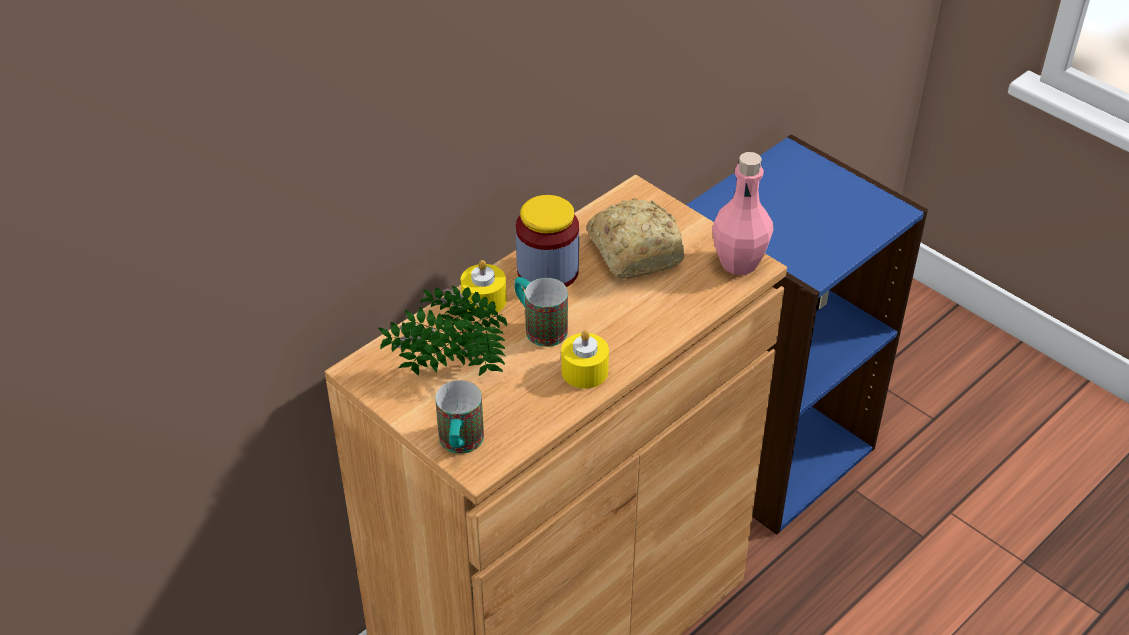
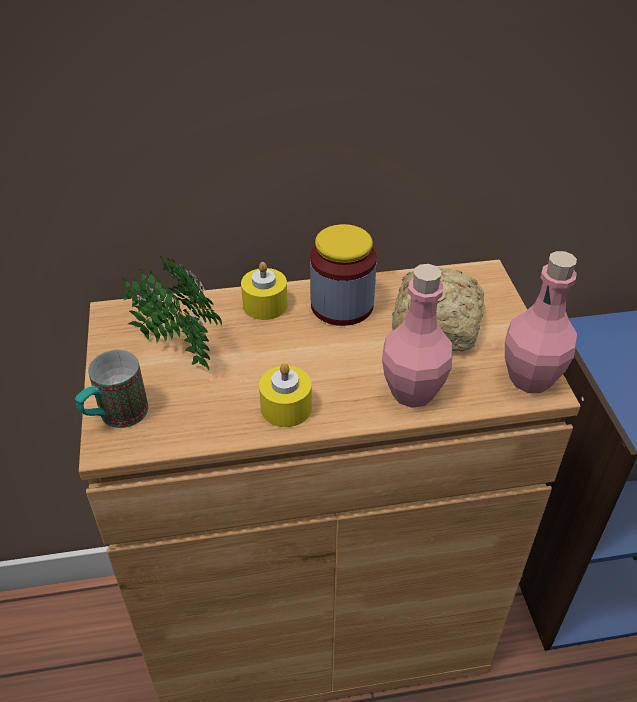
camera: 35 degrees right, 0 degrees up
(539, 327) = (287, 348): mug -> none
(665, 313) = (412, 392): none -> pink bottle

